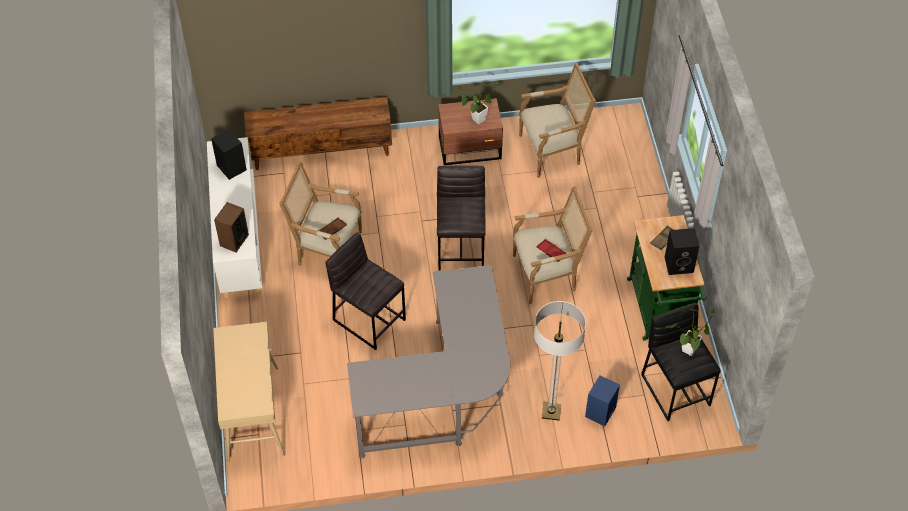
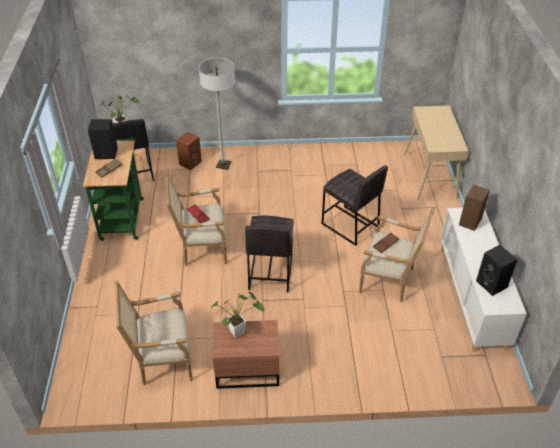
camera: 175 degrees left, 10 degrees down
(321, 151) = (405, 379): brown tv stand -> none
(444, 395) = (295, 178): grey desk -> none
(600, 413) = (190, 162): blue speaker -> brown speaker

